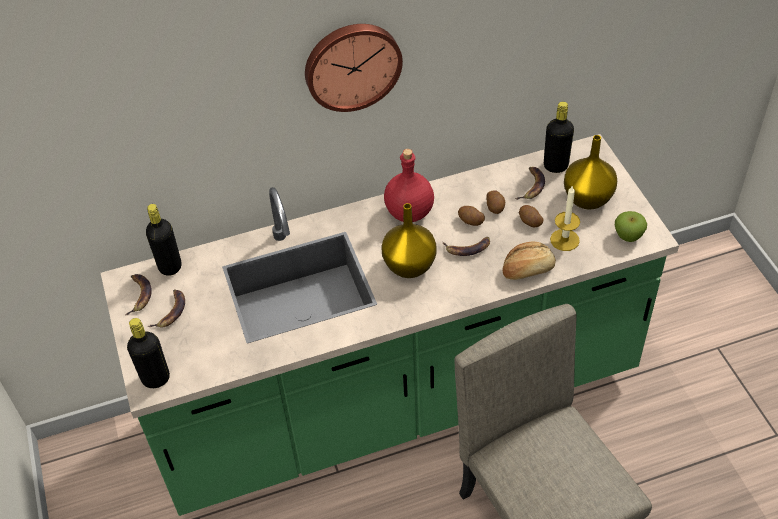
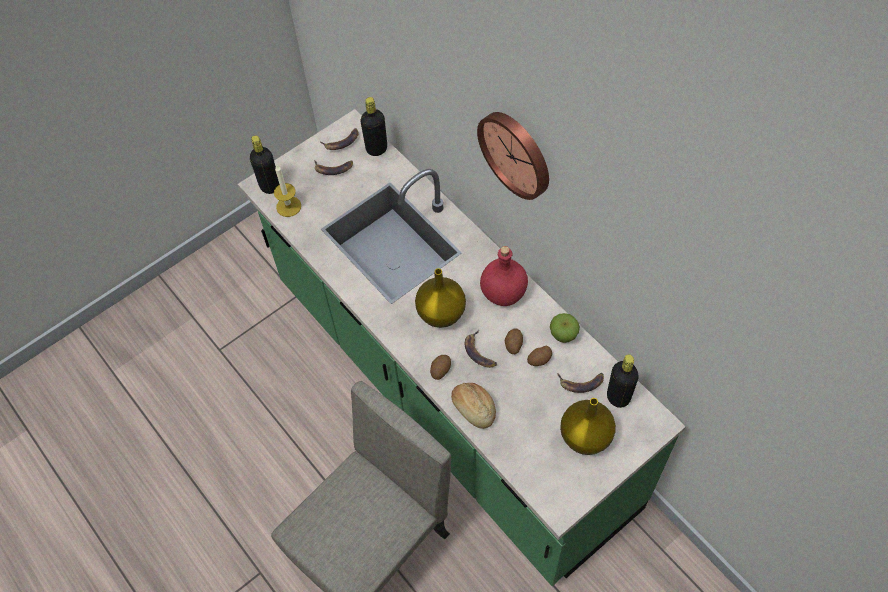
camera: 70 degrees right, 10 degrees up
(529, 222) = (533, 394): potato -> potato (440, 370)
(564, 240) = (522, 430): candle -> candle (288, 206)
(628, 236) = (550, 486): apple -> apple (563, 335)

